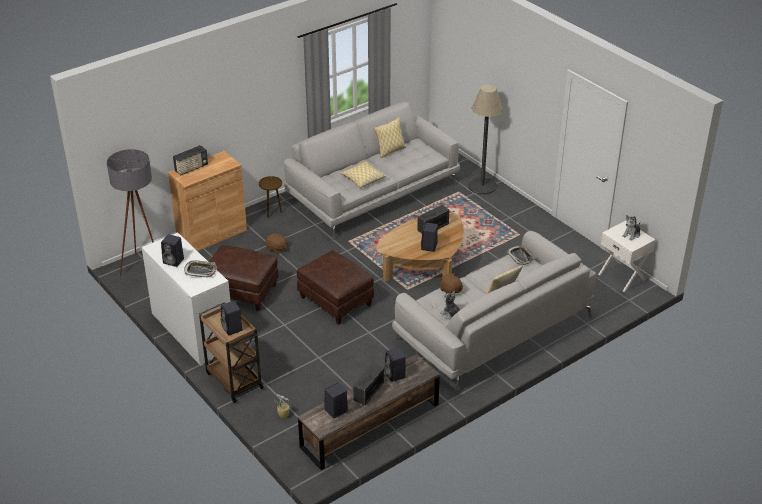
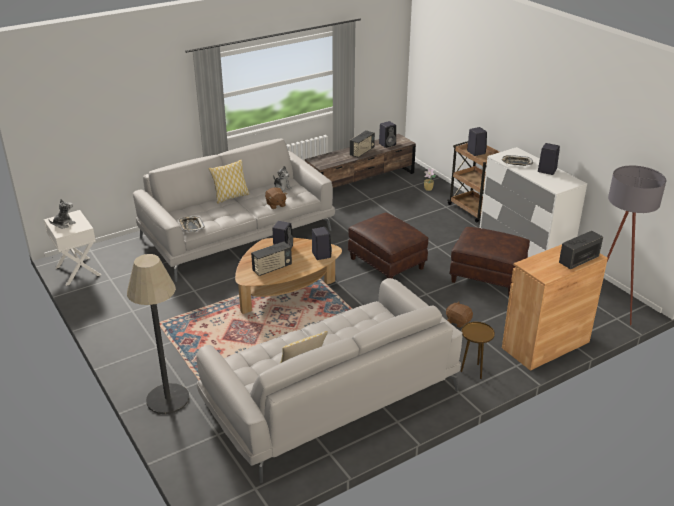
camera: 175 degrees left, 5 degrees down
(363, 179) = (348, 327): pillow -> none
(395, 375) = (339, 159): black speaker -> black speaker (321, 254)

